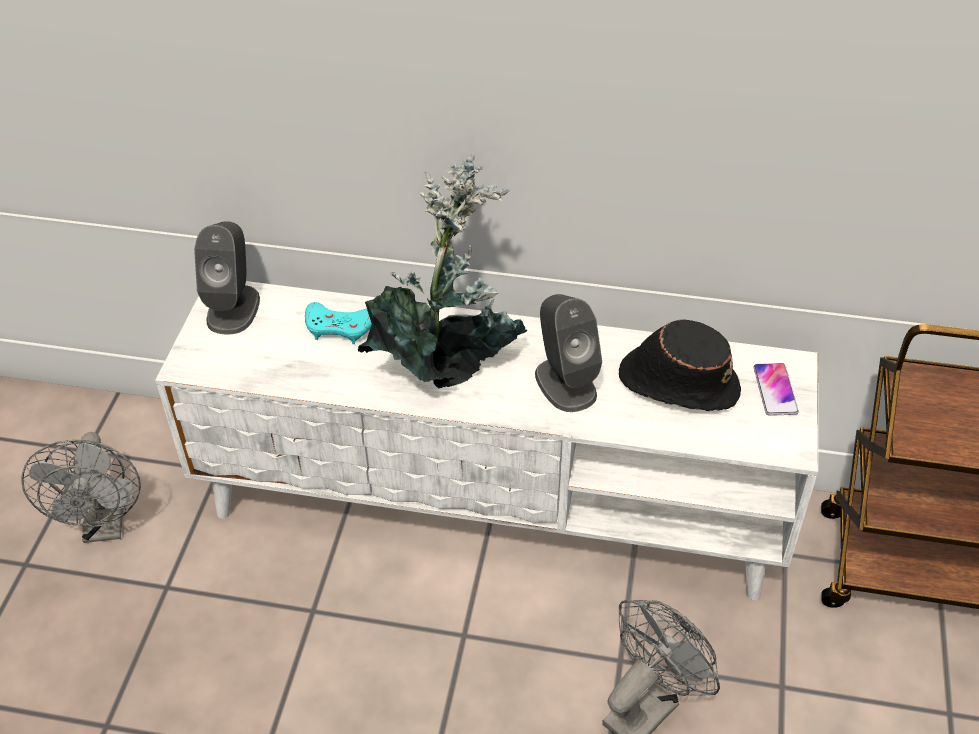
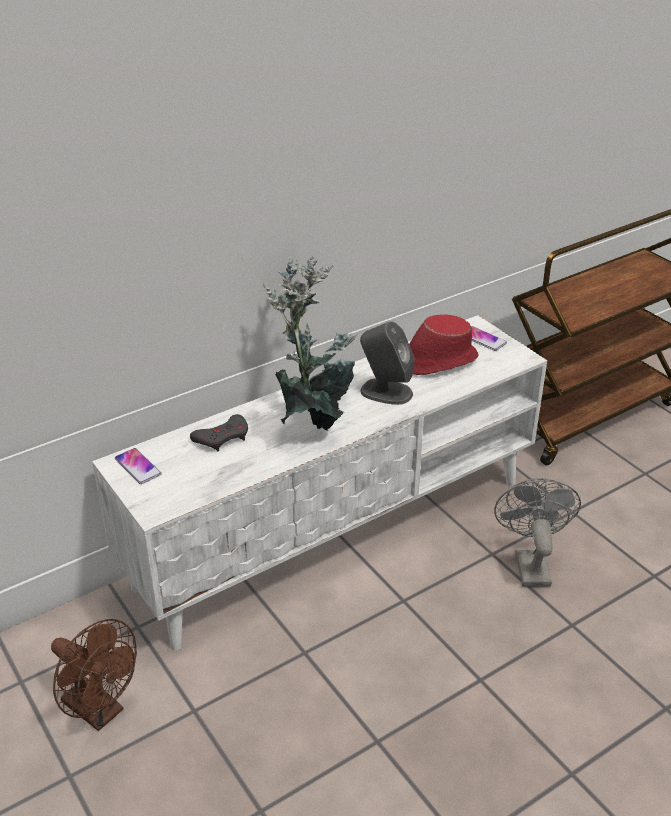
camera: 45 degrees left, 10 degrees down
(105, 526) = (100, 711): grey fan -> brown fan
(233, 308) = (138, 467): grey speaker -> phone
(340, 327) = (222, 437): turquoise game controller -> grey game controller
(677, 382) = (437, 361): black hat -> red hat

